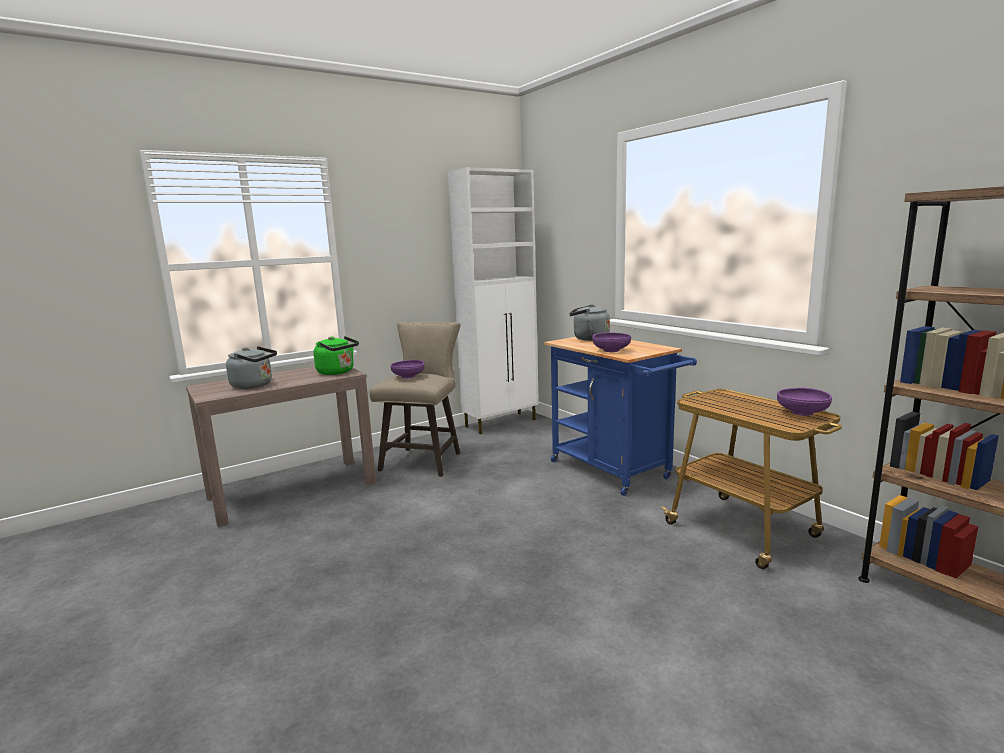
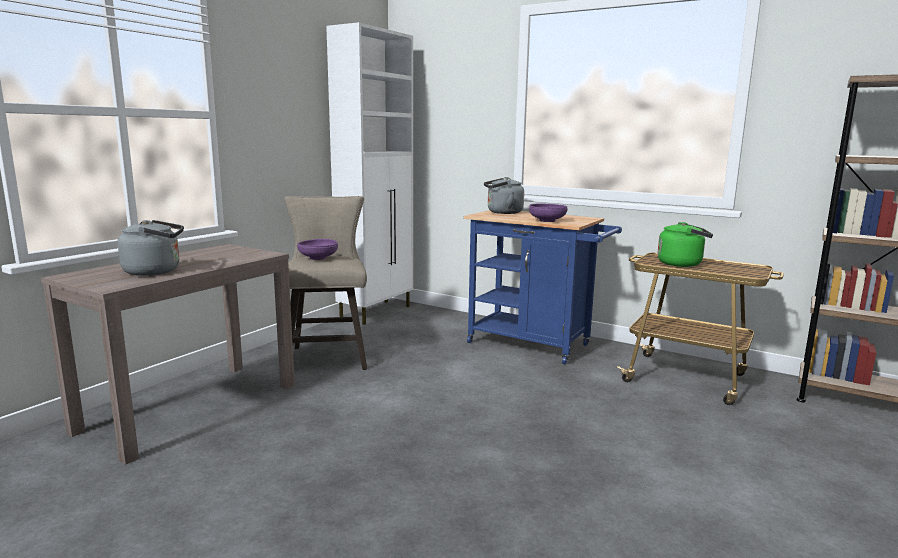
camera: 25 degrees left, 0 degrees up
(337, 372) = (247, 253): green kettle -> green kettle (682, 264)
(802, 412) = (743, 265): purple bowl -> none

